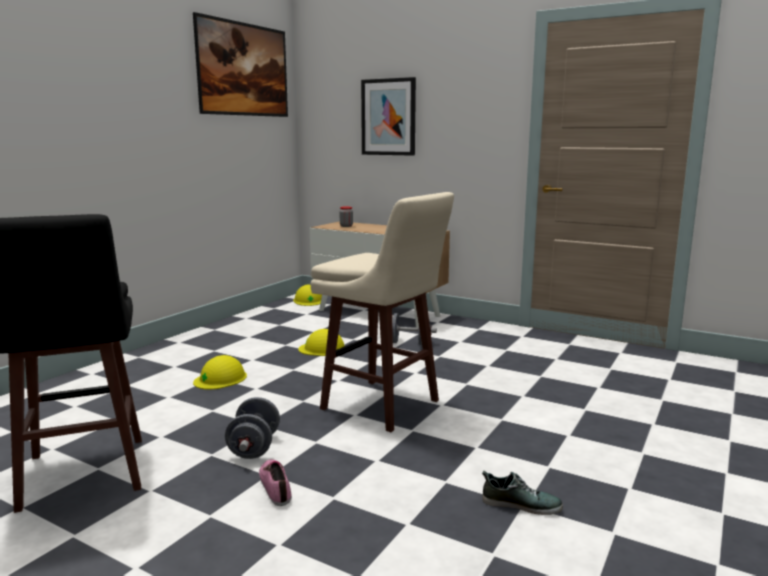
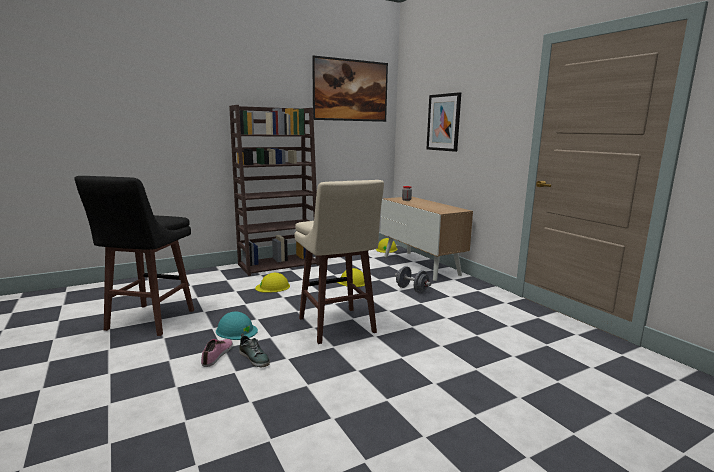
camera: 30 degrees right, 0 degrees up
(183, 346) = (279, 264): none -> brown bookcase
(254, 447) = (236, 330): grey dumbbell -> turquoise hard hat
(521, 504) = (331, 416): shoe -> shoe (254, 358)

